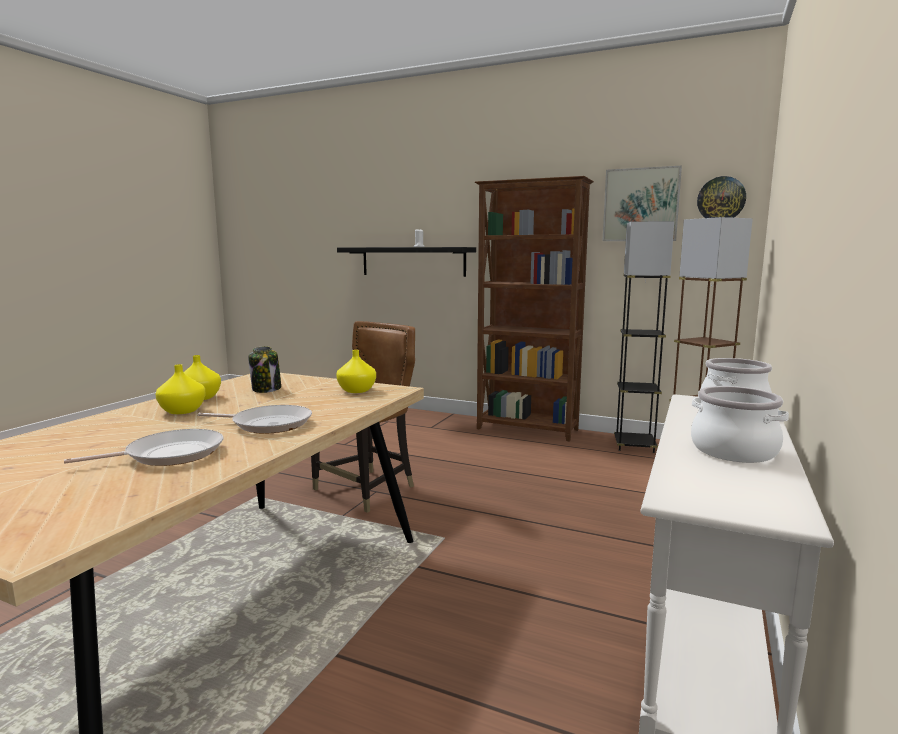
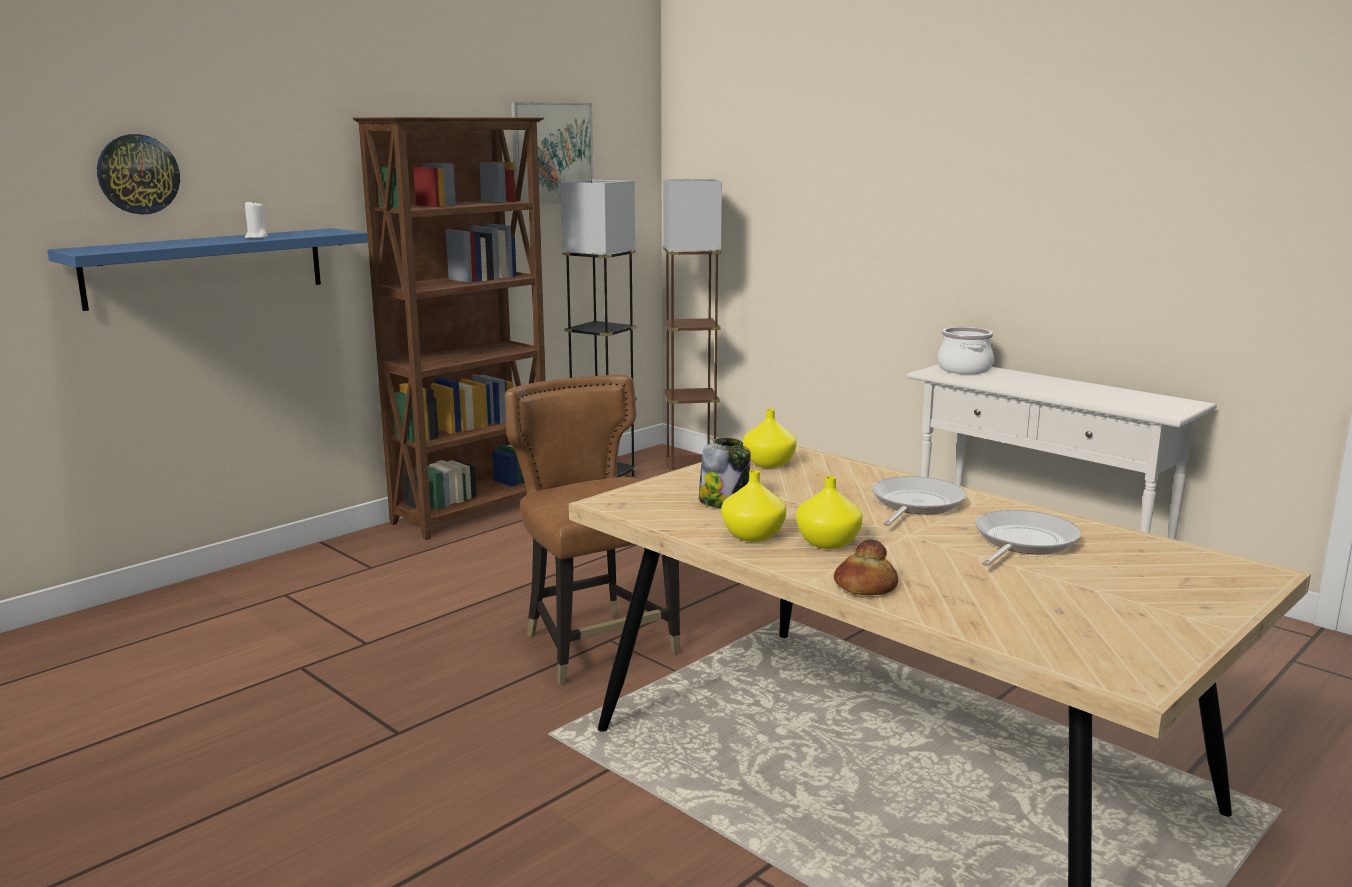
camera: 70 degrees left, 5 degrees up
(93, 422) = (865, 587): none -> bread
(169, 454) = (1022, 542): frying pan -> frying pan turned 45 degrees clockwise
(413, 261) = (206, 267): black shelf -> blue shelf
(721, 199) = (625, 148): wall clock -> wall clock (138, 174)
(734, 451) = (1075, 389): cooking pot -> none

